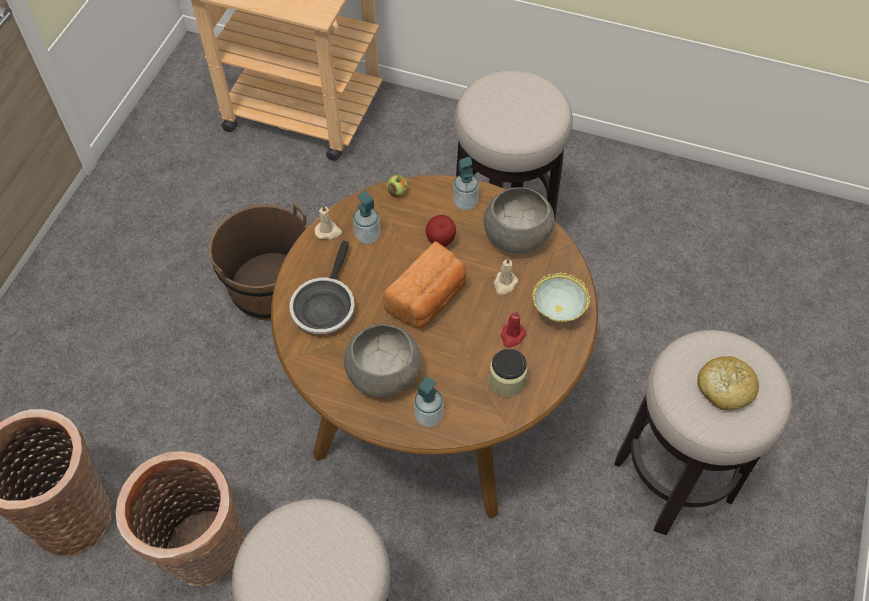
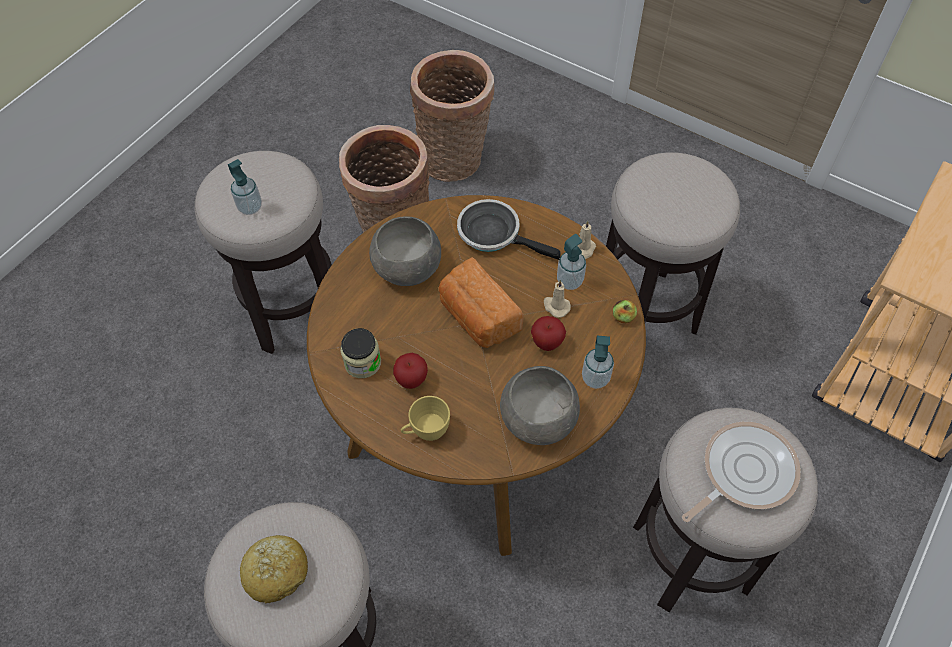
camera: 105 degrees right, 0 degrees up
(271, 287) = (645, 313): brown bucket -> stool
(428, 416) = (350, 292): soap dispenser -> soap dispenser (250, 207)
(504, 284) = (476, 390): beige candle -> beige candle (556, 306)
(512, 336) = (411, 380): red candle -> apple
(516, 105) = (743, 472): none -> frying pan
(558, 312) = (426, 431): bowl -> yellow cup

